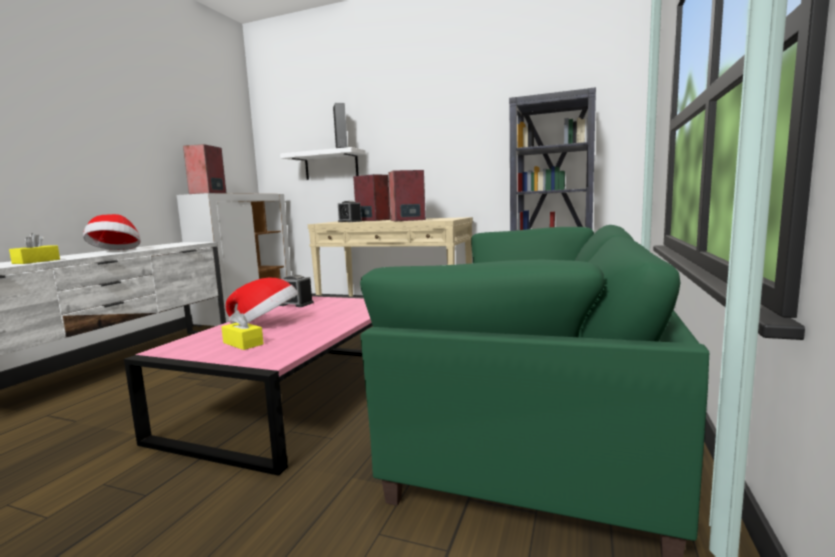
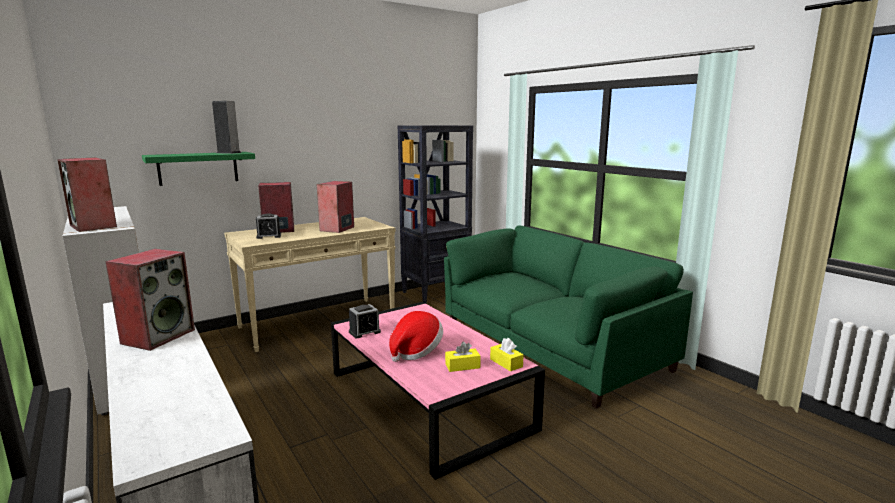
camera: 55 degrees left, 5 degrees up
(36, 261) = (186, 374): yellow tissue box -> yellow tissue box (506, 363)
(116, 251) = (158, 336): hat -> speaker
(331, 165) = (198, 168): white shelf -> green shelf

